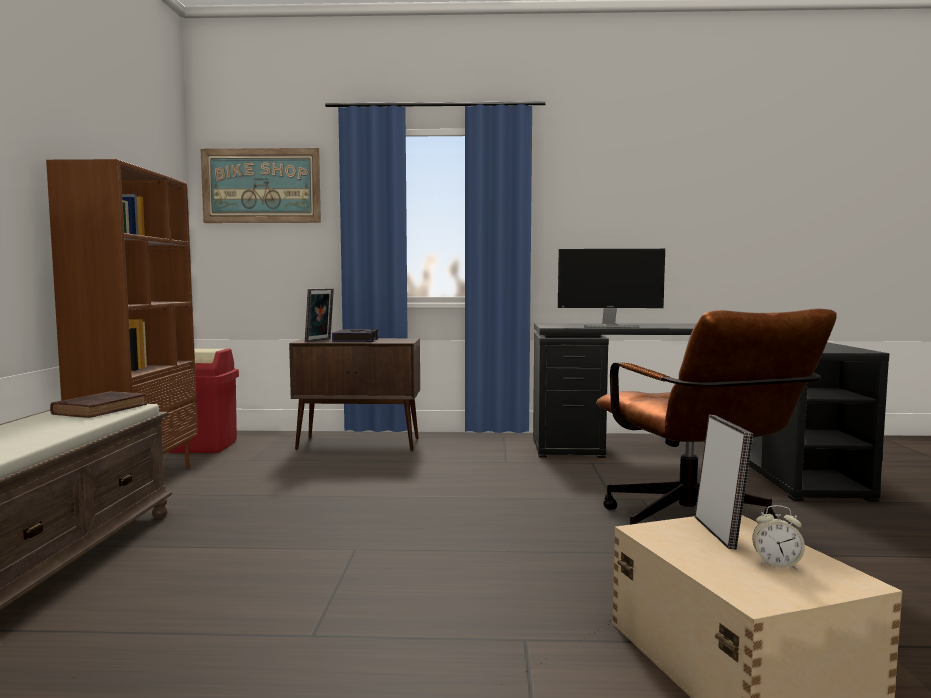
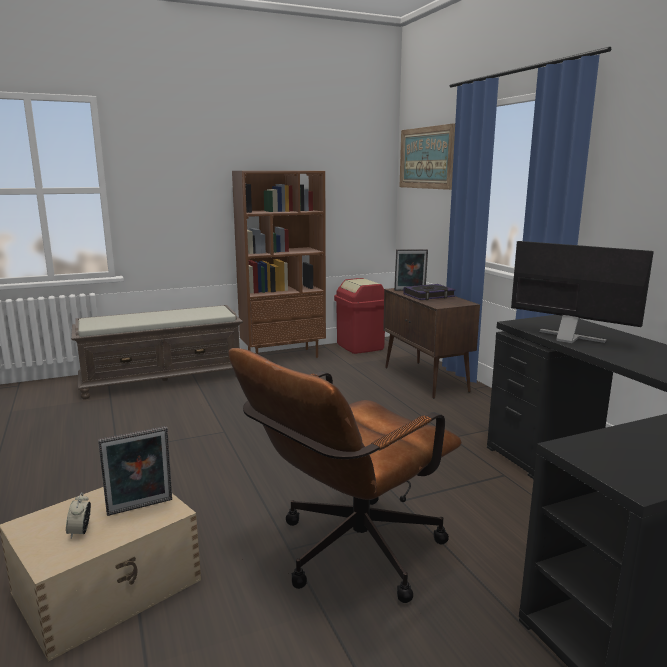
camera: 65 degrees right, 10 degrees up
(102, 409) = (211, 312): brown book -> none
(609, 326) = (569, 339): monitor -> monitor turned 150 degrees clockwise

